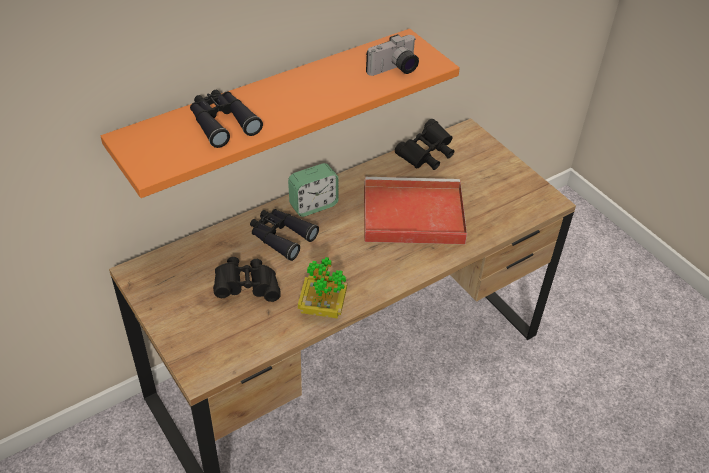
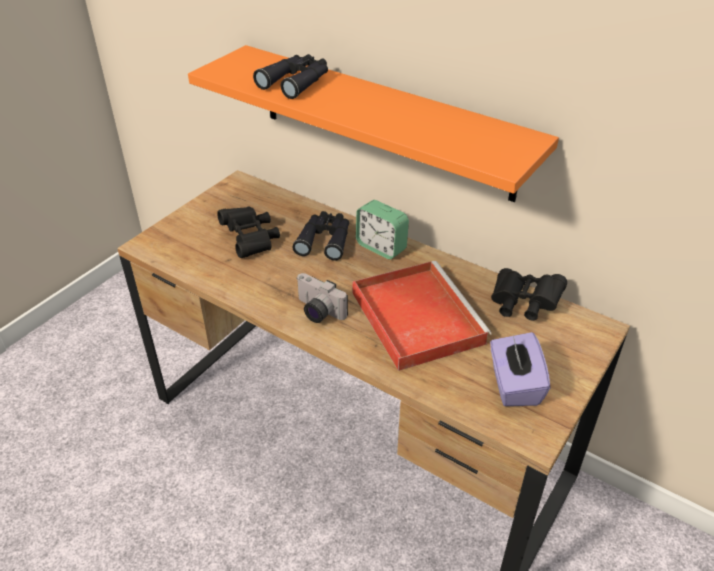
camera: 70 degrees right, 5 degrees down
(322, 307) = (248, 289): potted plant -> none
(394, 70) = (463, 143): camera -> camera (317, 312)
(502, 192) = (514, 385): none -> purple tissue box

